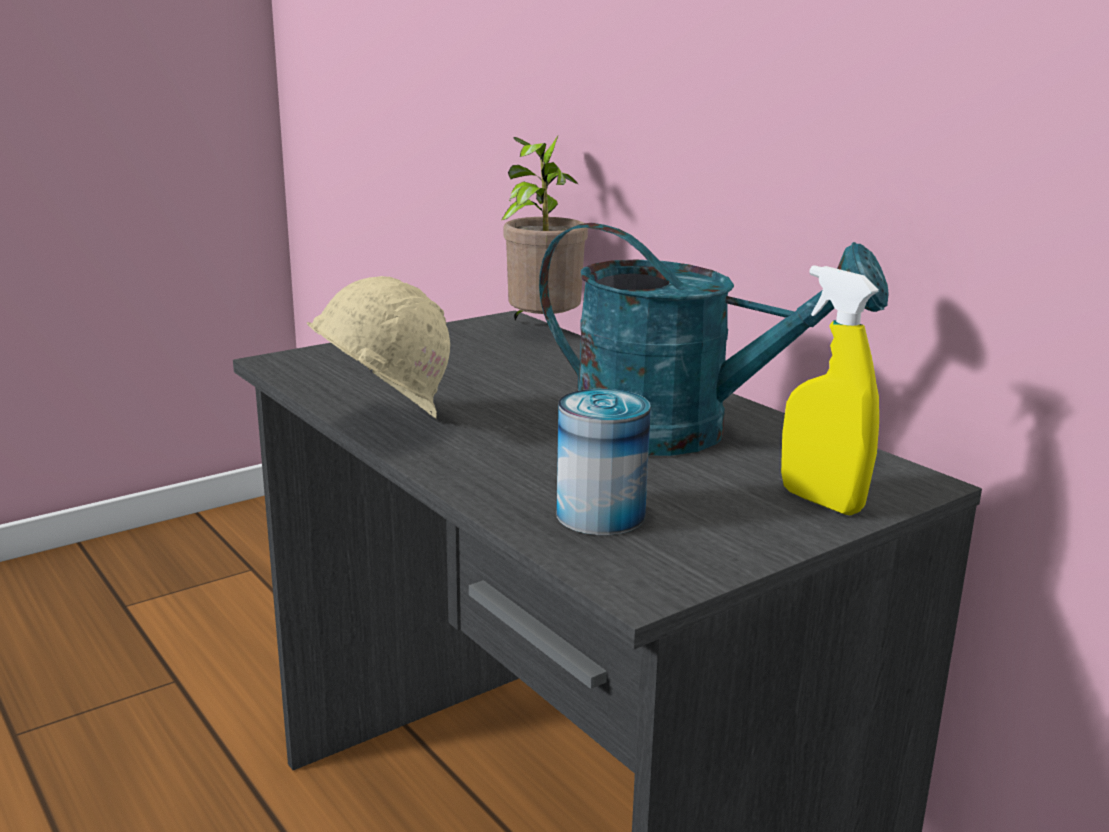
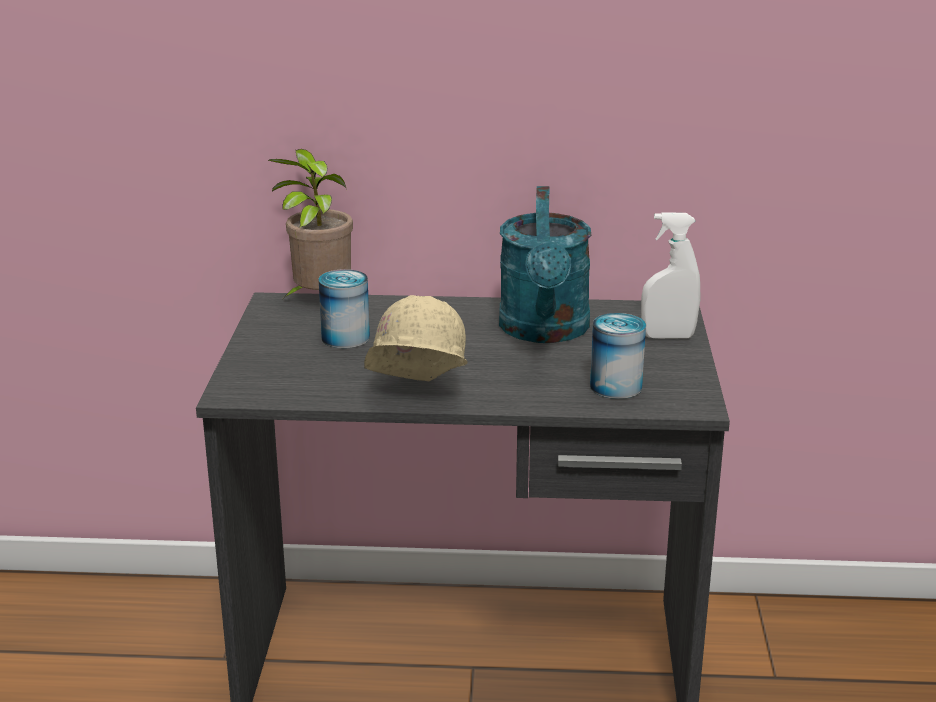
camera: 50 degrees left, 5 degrees up
(479, 362) = (345, 337): none -> can
(679, 433) = (545, 331): turquoise watering can -> turquoise watering can turned 120 degrees clockwise
(821, 501) = (667, 336): yellow spray bottle -> white spray bottle

